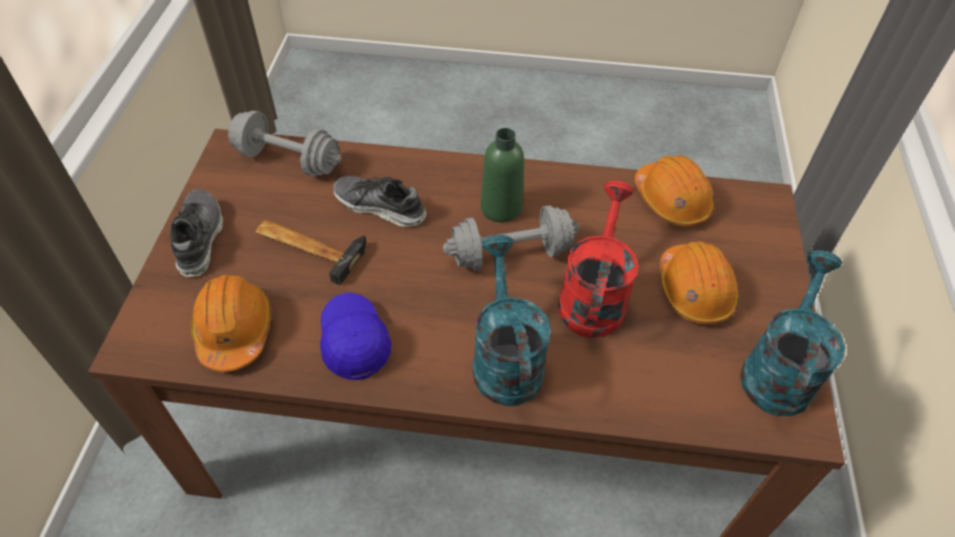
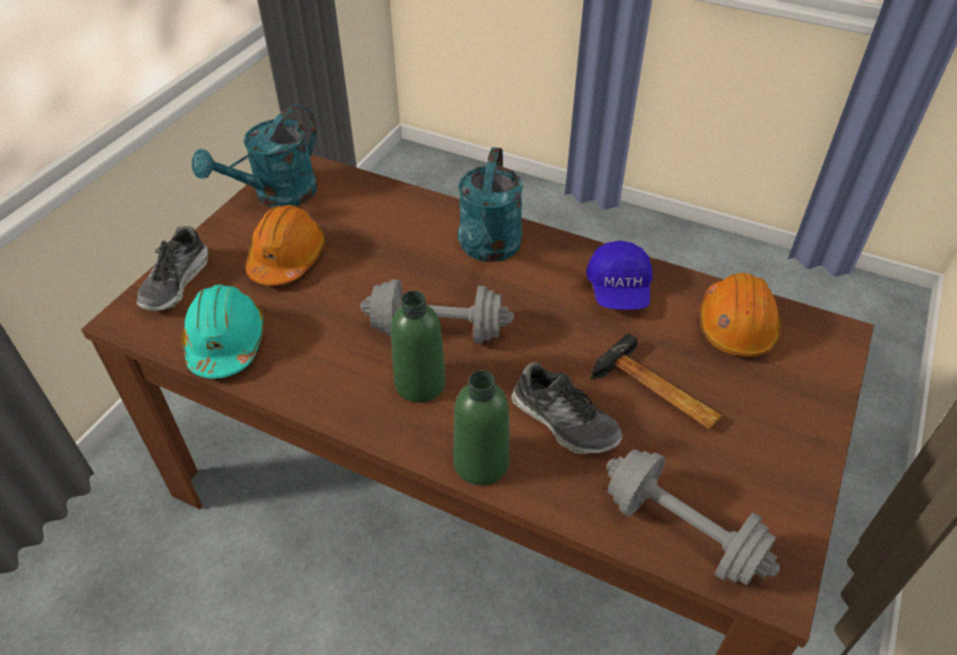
camera: 160 degrees left, 5 degrees down
(199, 238) = (792, 436): shoe -> shoe (176, 283)
(431, 168) = (481, 463): none -> green bottle
(593, 296) = (381, 275): red watering can -> none
(671, 201) = (226, 343): orange hard hat -> turquoise hard hat

